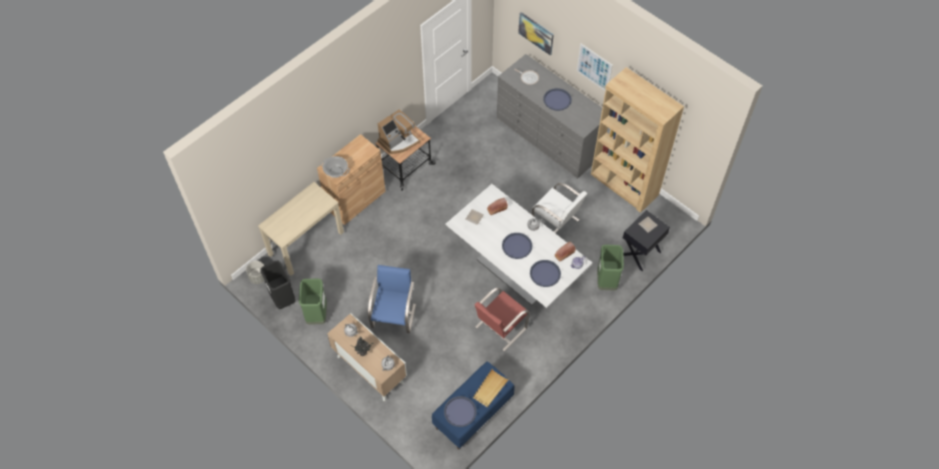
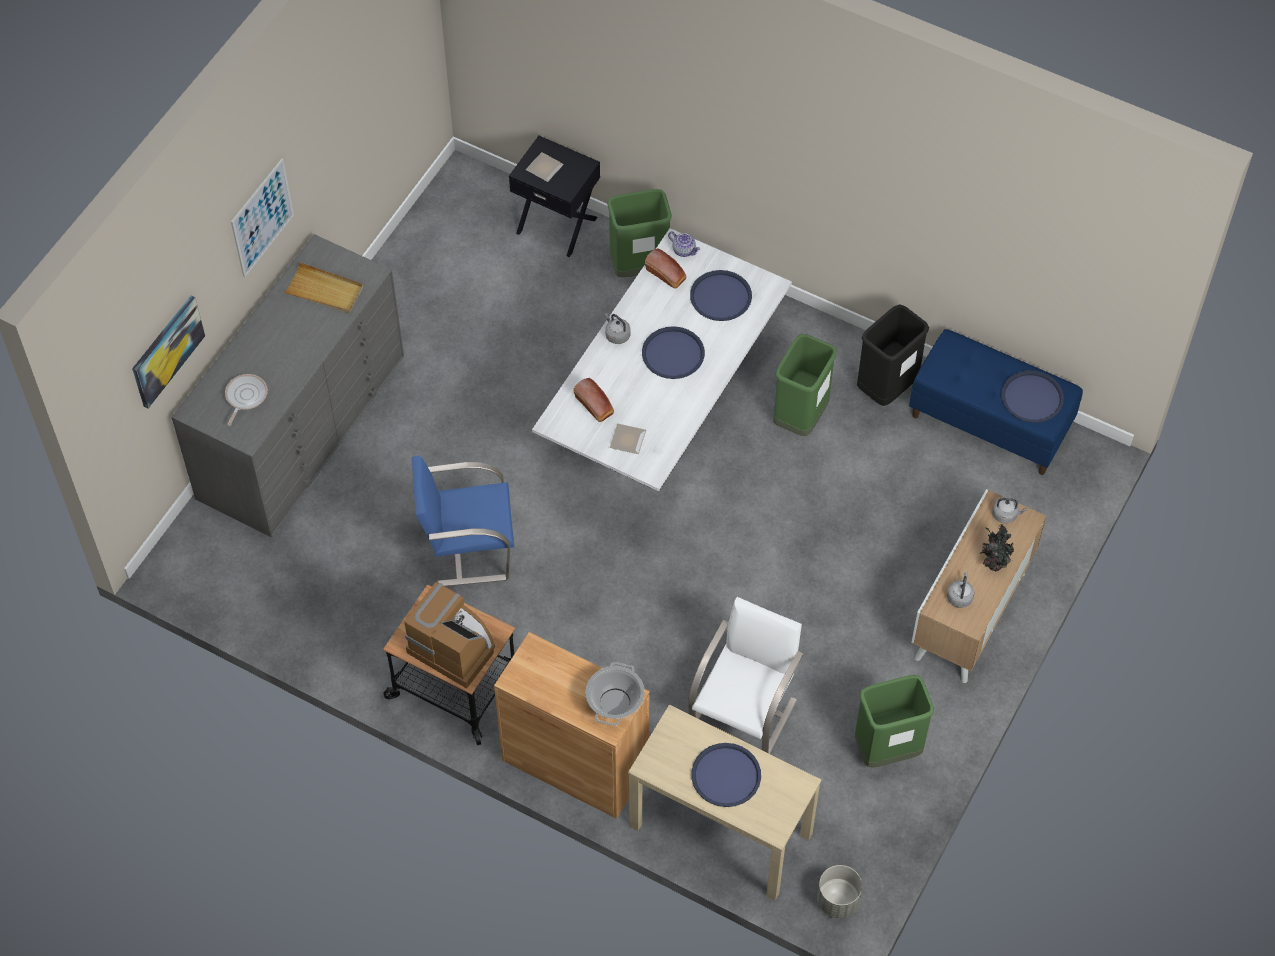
camera: 105 degrees left, 0 degrees up
(283, 299) = (872, 830): black trash can -> black trash can (886, 388)
(394, 315) = (837, 606): blue chair -> blue chair (468, 547)
(490, 389) = (969, 361): beige tray -> beige tray (324, 291)
(500, 328) = (800, 418): red chair -> green trash can
(556, 224) = (528, 372): white chair -> white chair (744, 711)
(557, 100) = (297, 332): blue tray -> blue tray (726, 775)
(624, 185) = (399, 274): brown bookcase -> none

